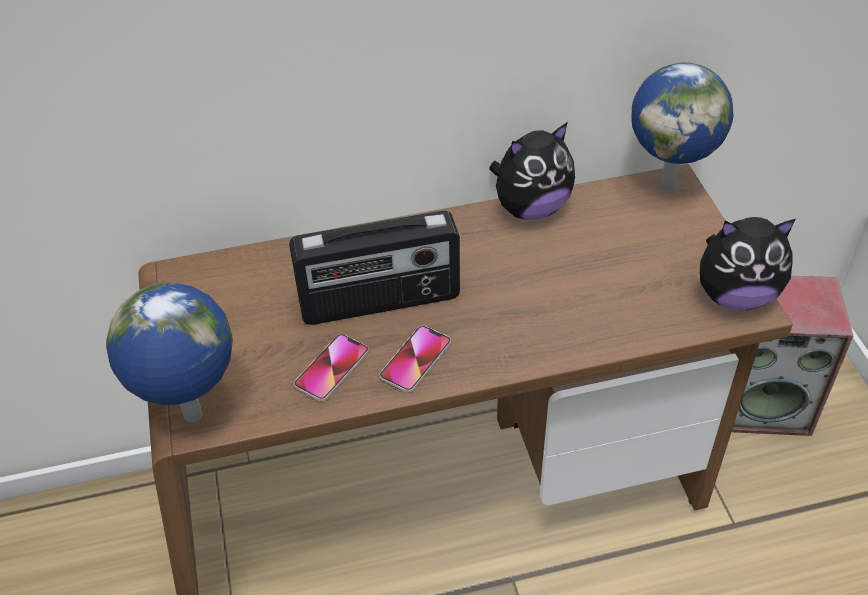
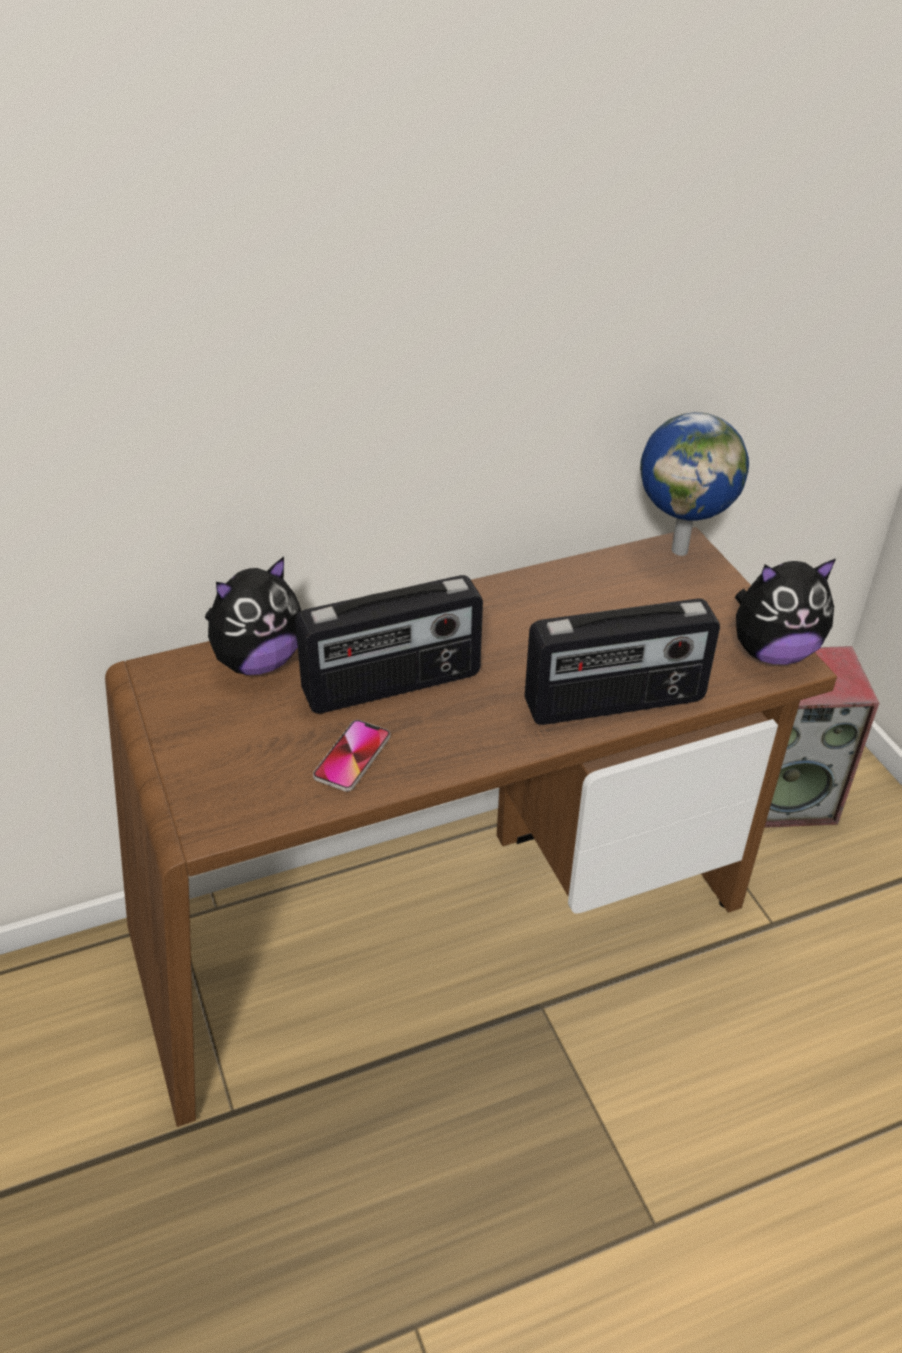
camera: 10 degrees left, 5 degrees down
(193, 416) = (202, 819): globe -> none
(415, 360) = (444, 741): phone -> none
(530, 208) = (538, 580): plush toy -> plush toy (258, 661)
(577, 335) = (615, 703): none -> radio

